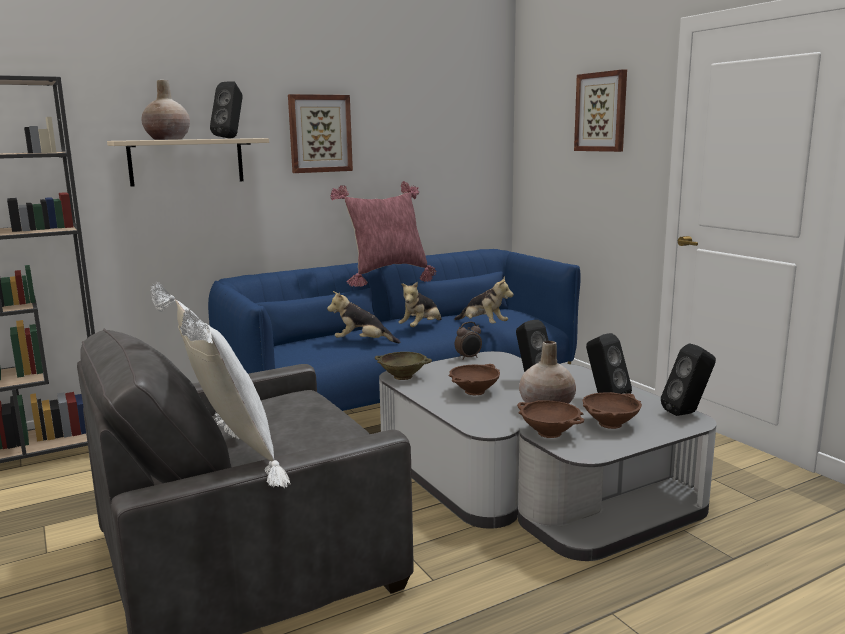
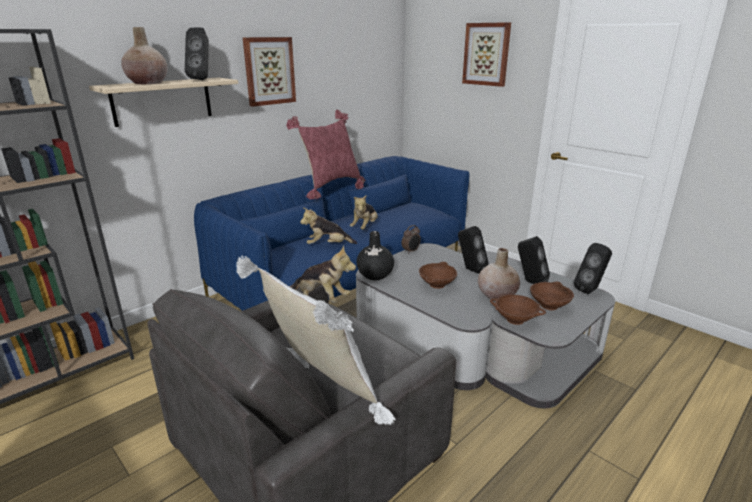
camera: 15 degrees left, 10 degrees up
(403, 377) = (375, 275): beige bowl -> black vase
(483, 325) = (408, 221): plush toy -> plush toy (321, 298)

